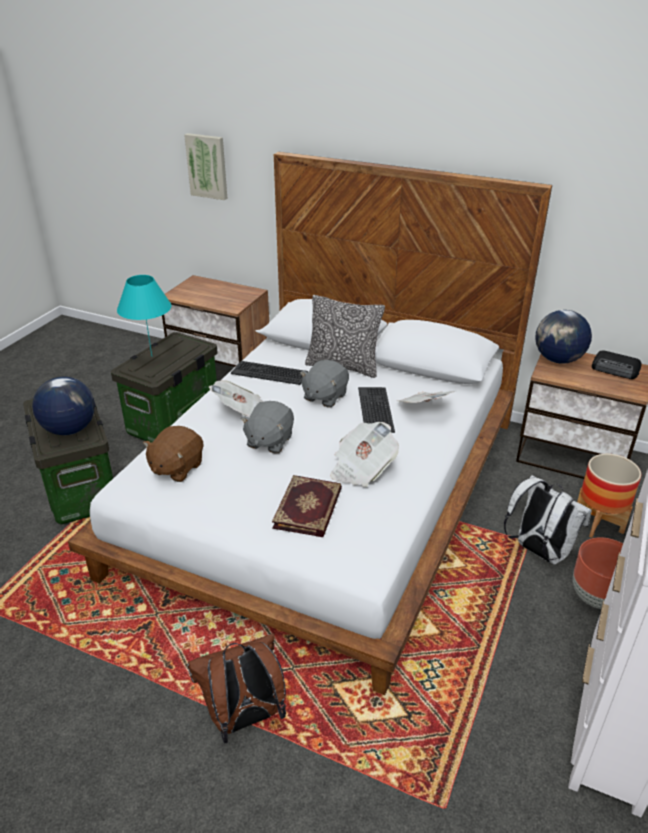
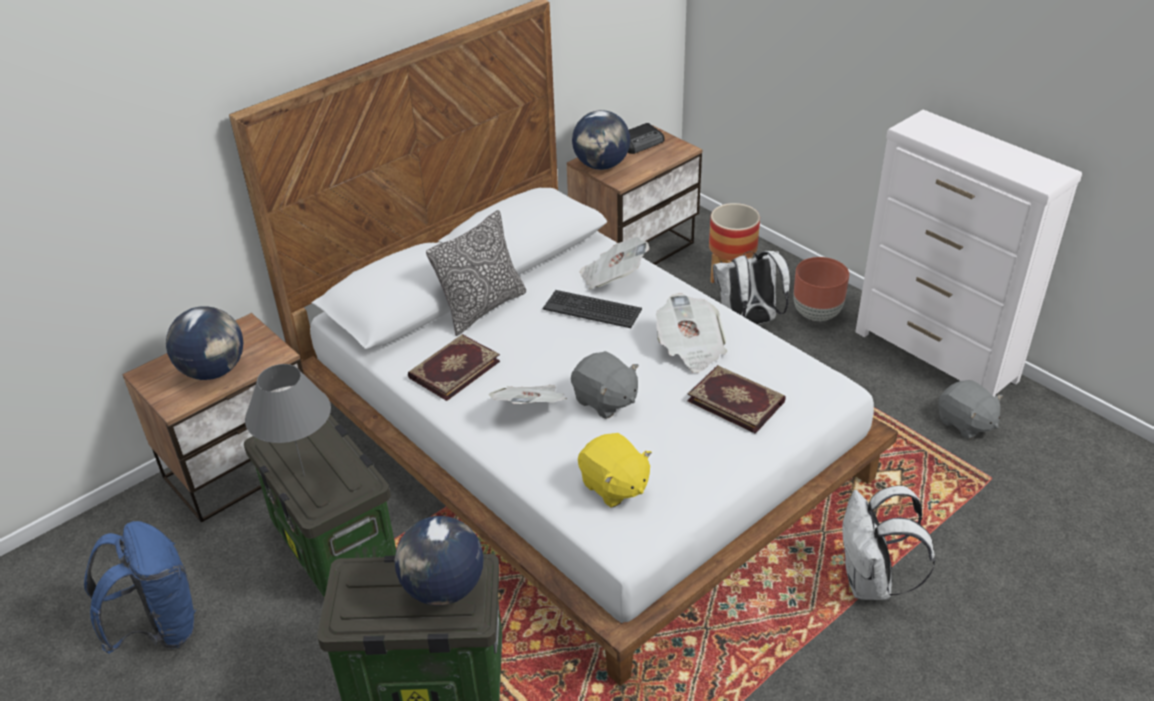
camera: 65 degrees left, 5 degrees up
(94, 388) = (159, 628): none -> blue backpack
(151, 356) = (304, 475): turquoise table lamp -> grey table lamp
(176, 468) = (614, 486): brown plush toy -> yellow plush toy
(207, 166) = (107, 195): picture -> none
(208, 295) = (214, 371): none -> globe
(244, 719) = (871, 583): brown backpack -> white backpack
(269, 373) = (453, 369): keyboard -> book
(324, 397) = (539, 339): grey plush toy -> grey plush toy (965, 423)

